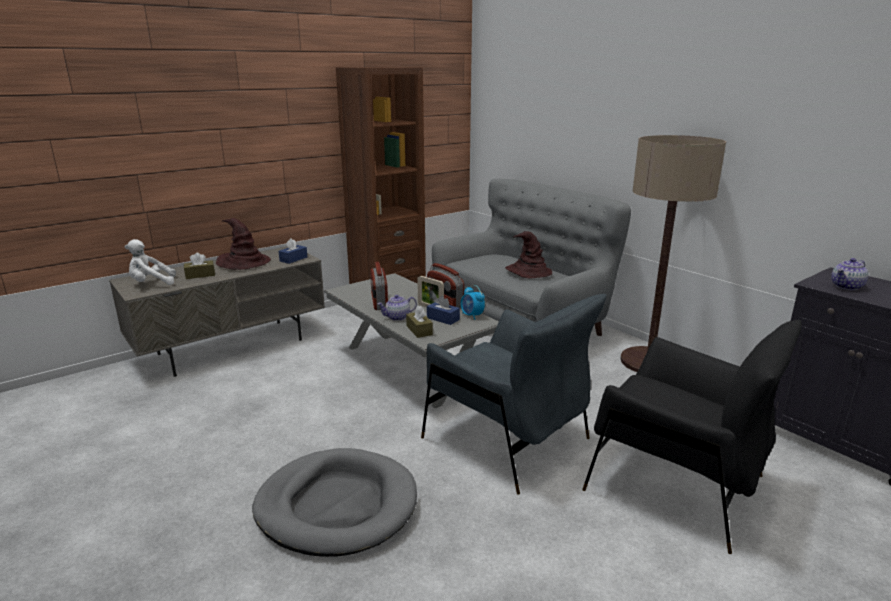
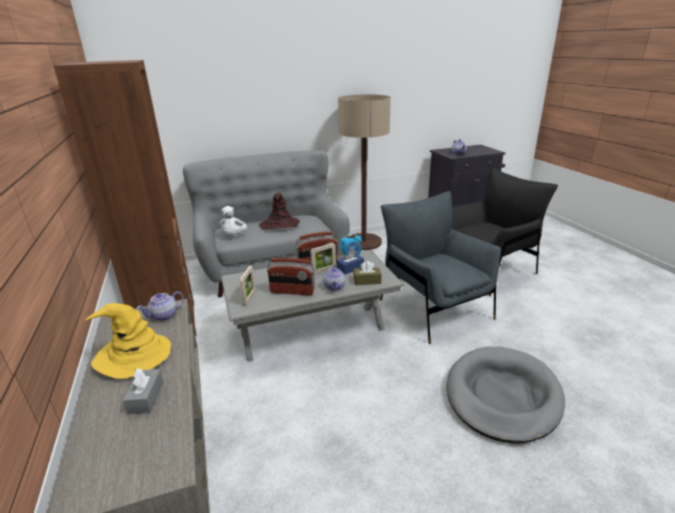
camera: 70 degrees left, 5 degrees up
(151, 283) = (134, 455): white plush toy -> white plush toy (234, 235)
(200, 275) = (146, 397): brown tissue box -> grey tissue box
(244, 263) = (133, 355): brown hat -> yellow hat
(293, 259) = (164, 316): blue tissue box -> teapot
(360, 289) = (249, 298): none -> picture frame
(506, 439) = (434, 308): grey armchair -> grey armchair turned 90 degrees counterclockwise

